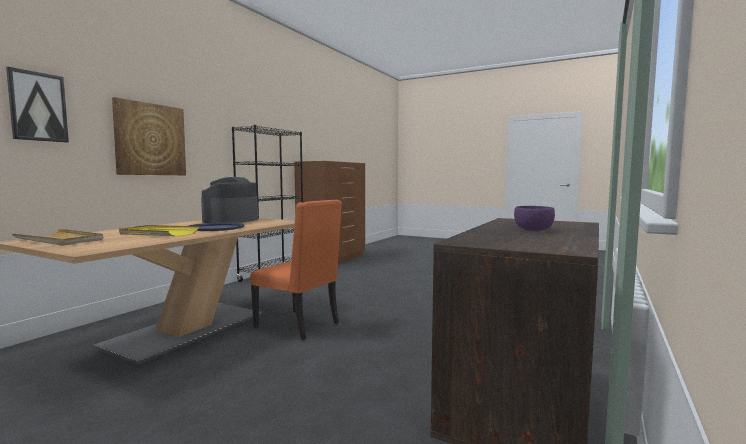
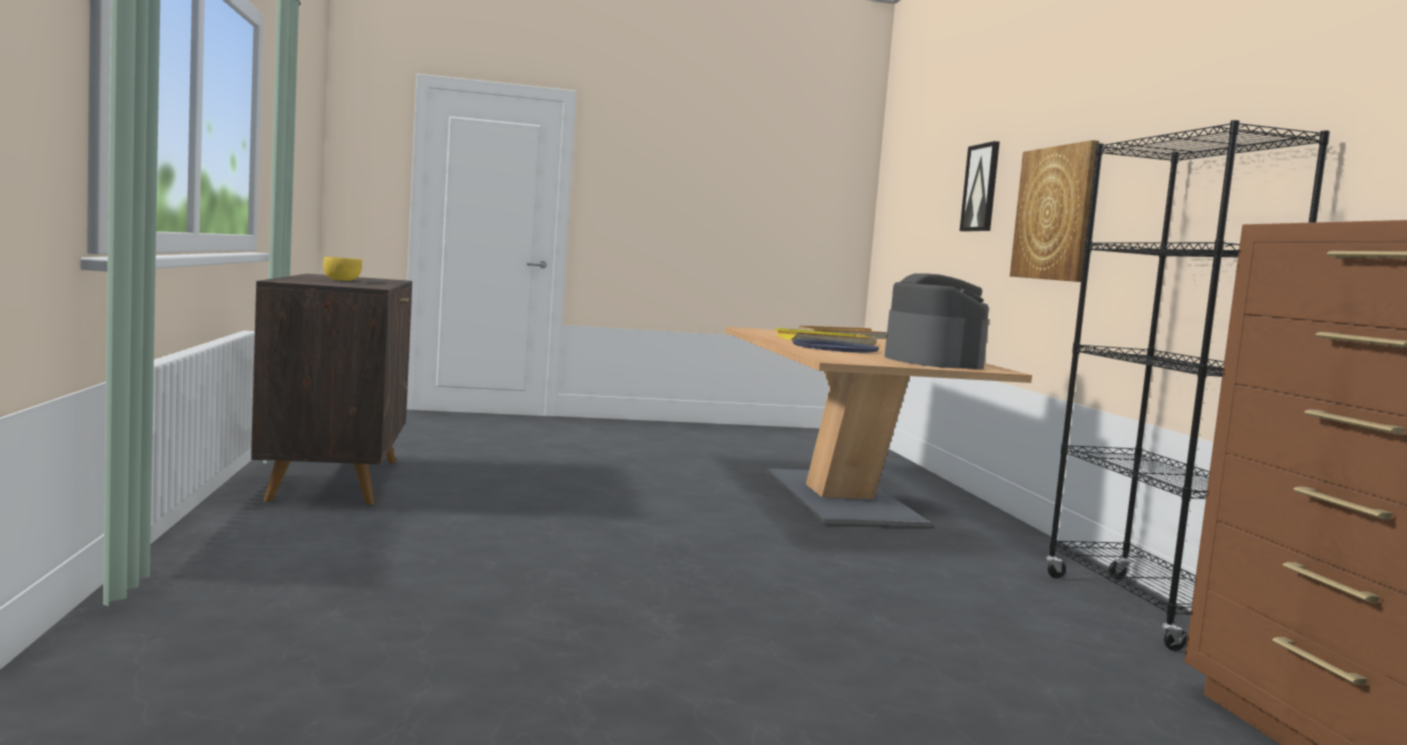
camera: 140 degrees right, 0 degrees up
(299, 325) = (728, 521): orange chair -> none
(534, 230) = (341, 280): purple bowl -> yellow bowl

